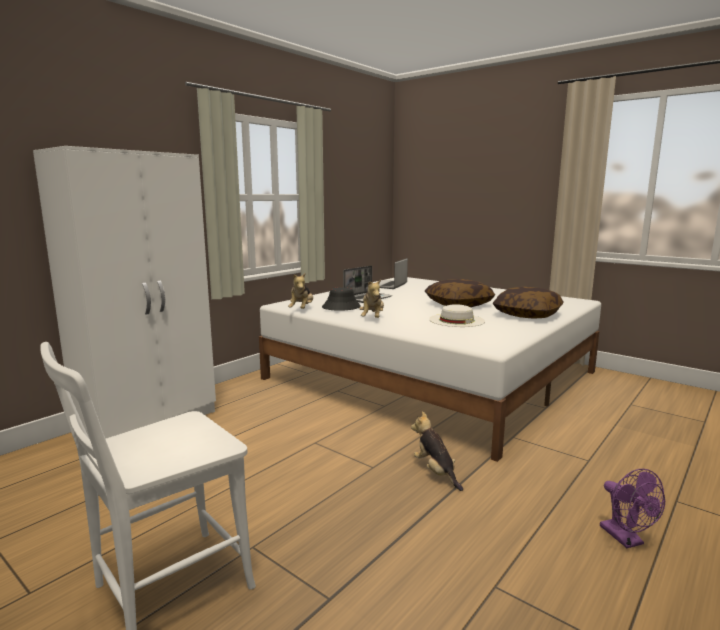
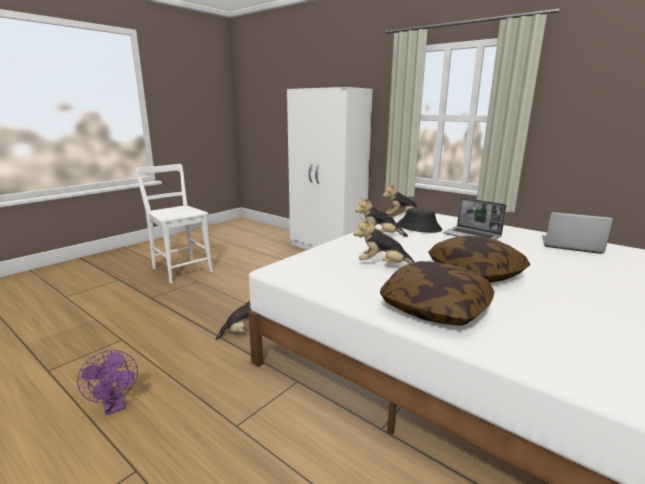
camera: 90 degrees right, 5 degrees up
(456, 320) = (383, 265): white hat -> plush toy
(626, 539) = (115, 406): purple fan -> purple fan turned 105 degrees counterclockwise

